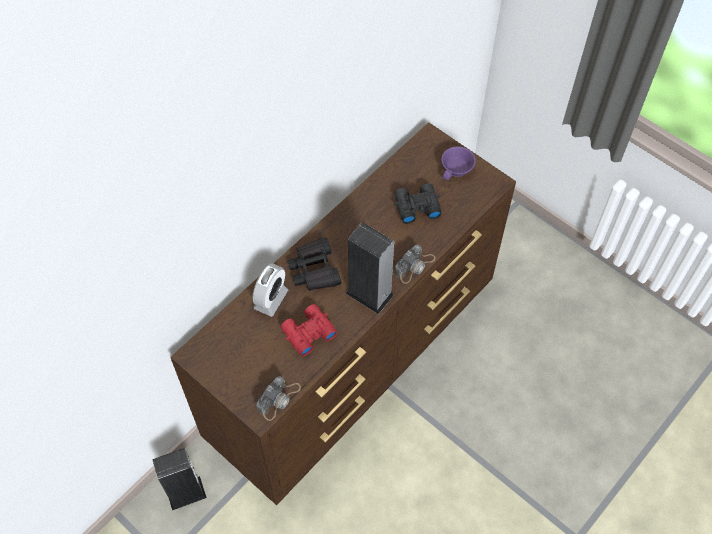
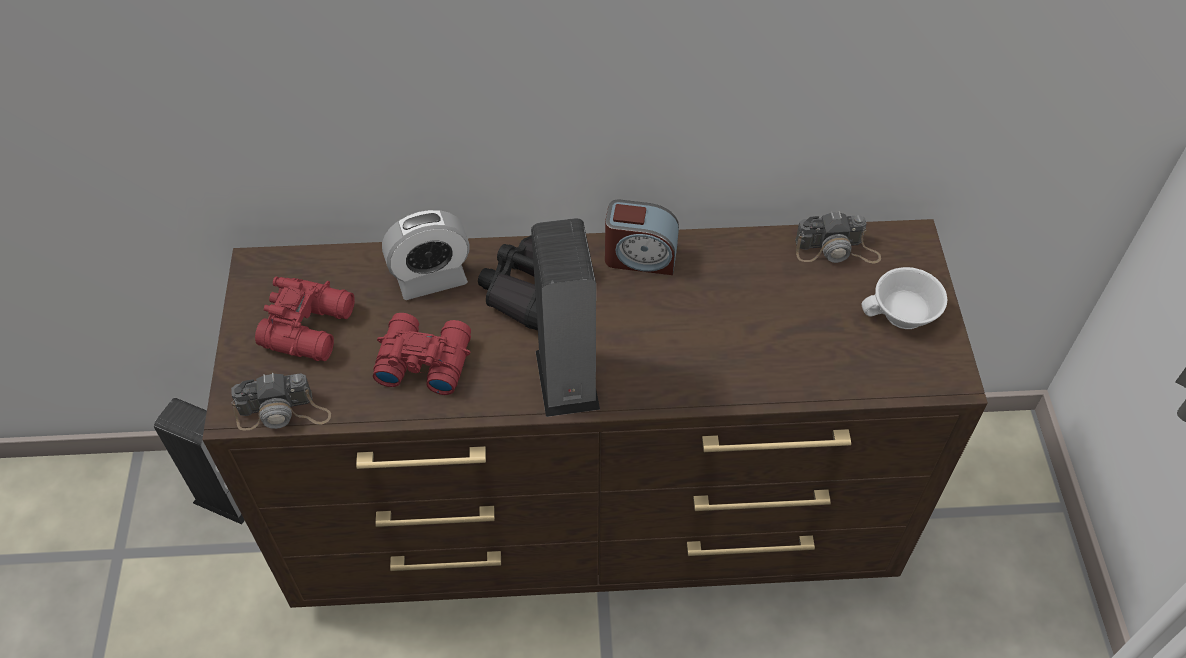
camera: 45 degrees right, 5 degrees down
(247, 358) = (311, 326): none -> red binoculars
(341, 223) = (640, 257): none -> alarm clock
(414, 266) = (677, 396): camera -> camera (837, 250)
(416, 207) = (776, 317): black binoculars -> none
(457, 170) = (903, 315): purple cup -> white cup

